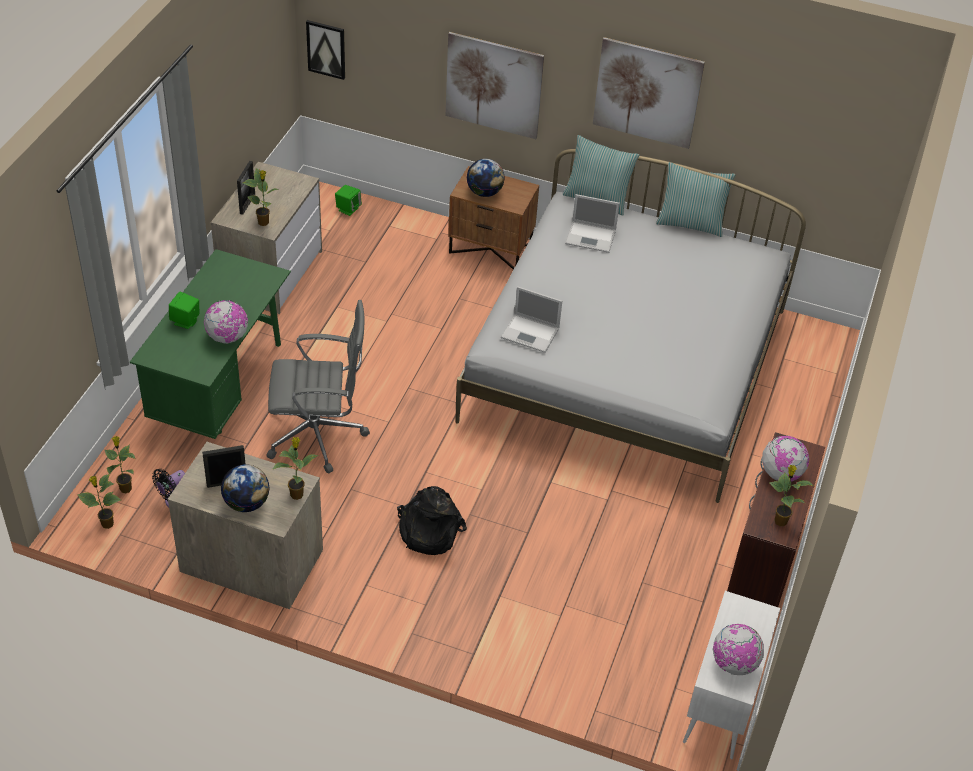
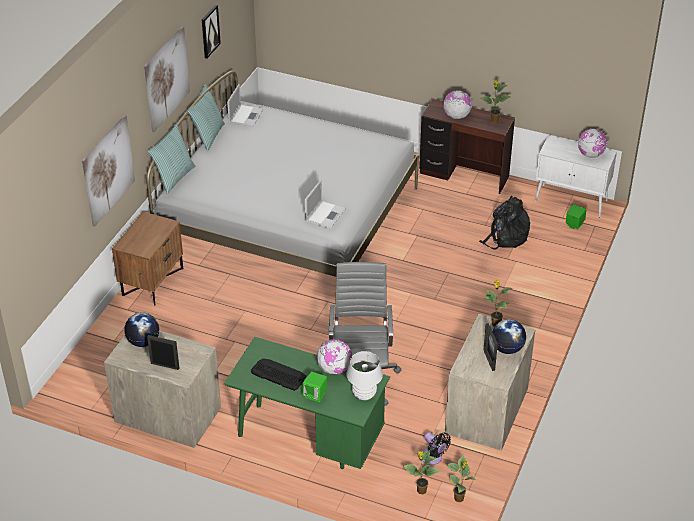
camera: 85 degrees left, 5 degrees down
(180, 362) = (364, 395): none -> white table lamp
(224, 291) = (278, 374): none -> keyboard
(264, 222) = (192, 354): potted plant -> none
(326, 49) = (26, 268): picture -> picture (209, 31)
(348, 209) = (86, 366): green speaker -> green speaker (574, 224)
(428, 531) = (451, 319): black backpack -> black backpack (506, 237)
(484, 192) = (149, 240): globe -> globe (143, 342)
(591, 237) = (221, 181): laptop -> laptop (246, 115)

